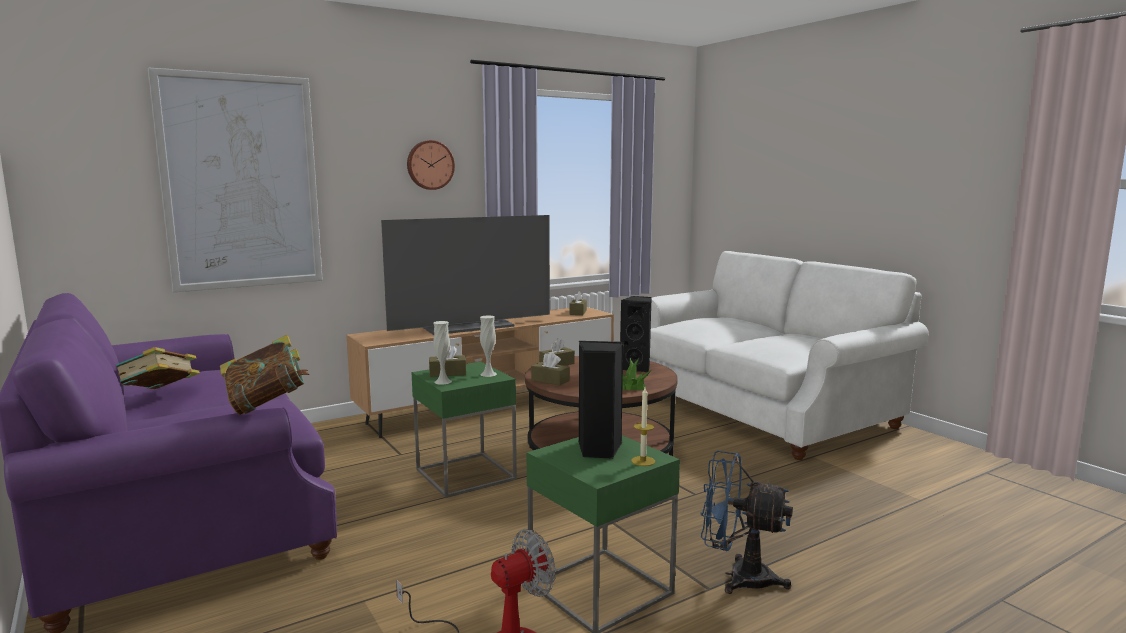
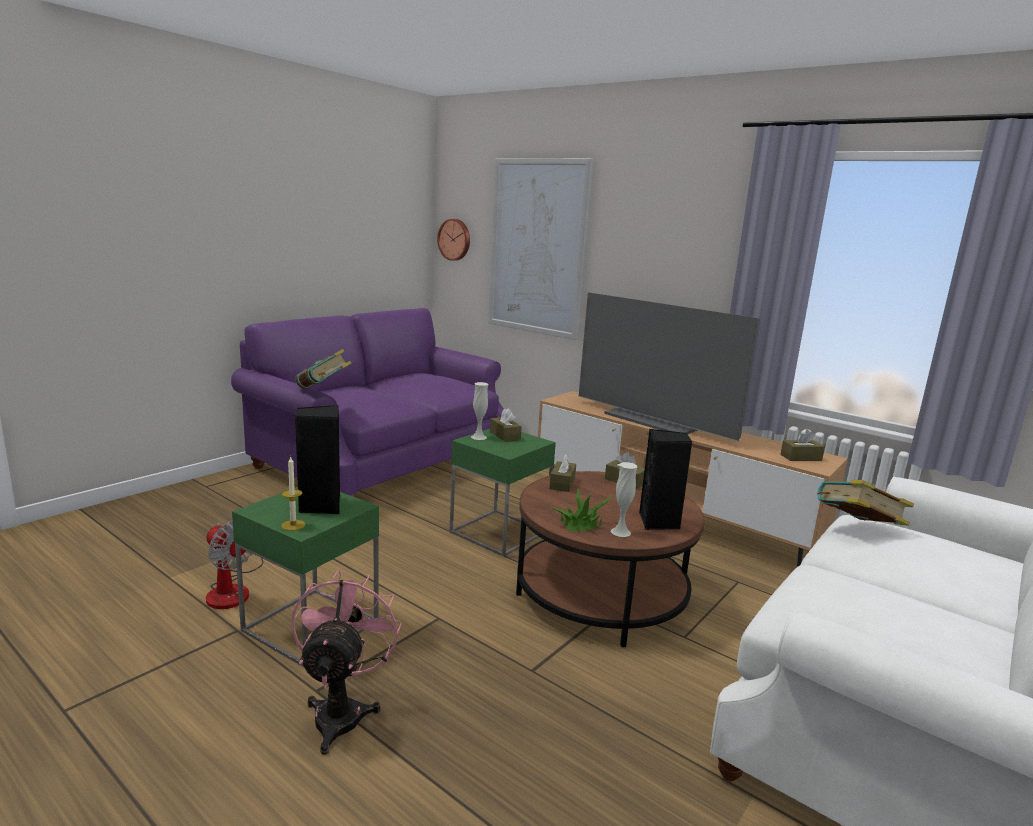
camera: 70 degrees right, 5 degrees up
(158, 395) = (394, 379): book -> book (856, 528)
(430, 165) = (690, 245): wall clock -> wall clock (455, 239)
(488, 374) = (514, 449): white vase -> white vase (620, 532)
(738, 577) = (342, 711): blue fan -> pink fan

